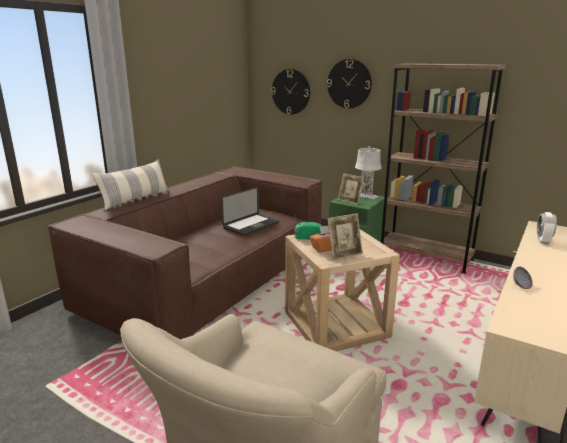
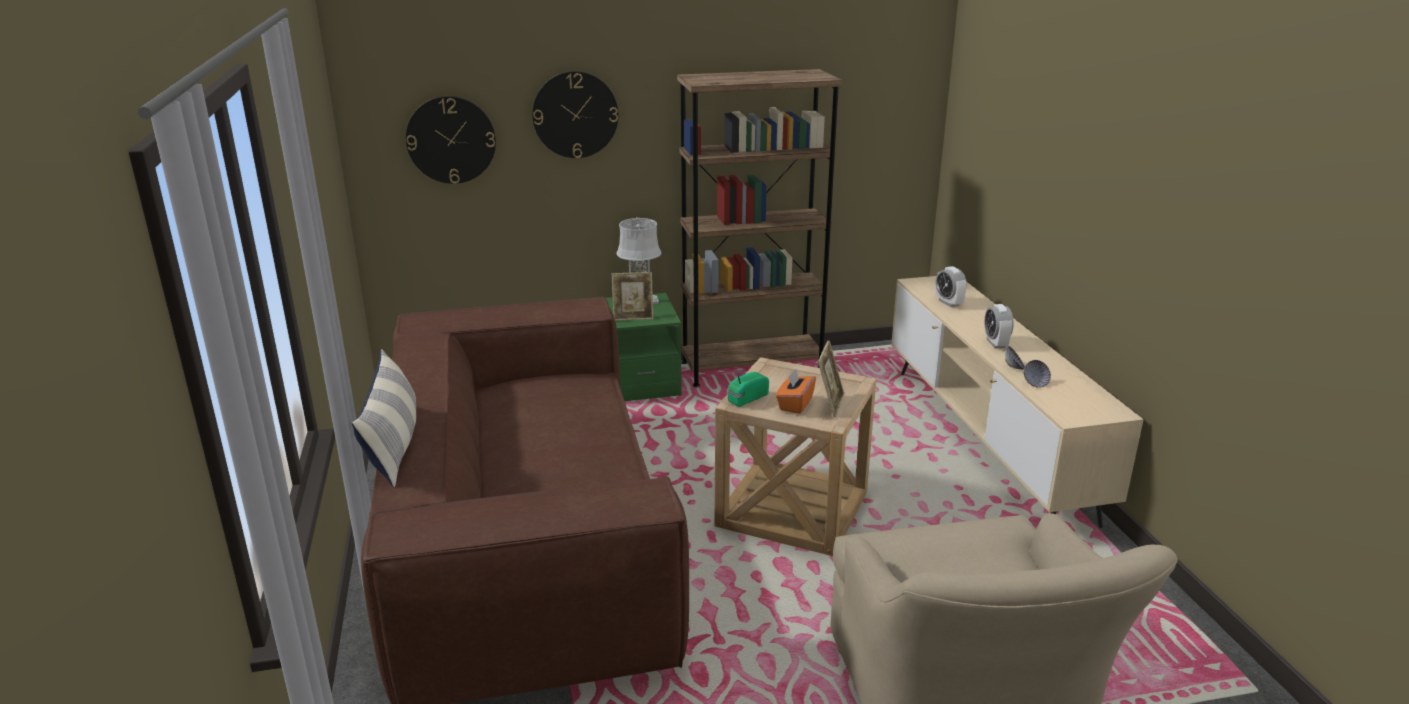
camera: 45 degrees left, 5 degrees up
(251, 225) = (569, 414): laptop -> none
(519, 299) = (1035, 383): none -> bowl
(535, 270) = (995, 343): none -> alarm clock

